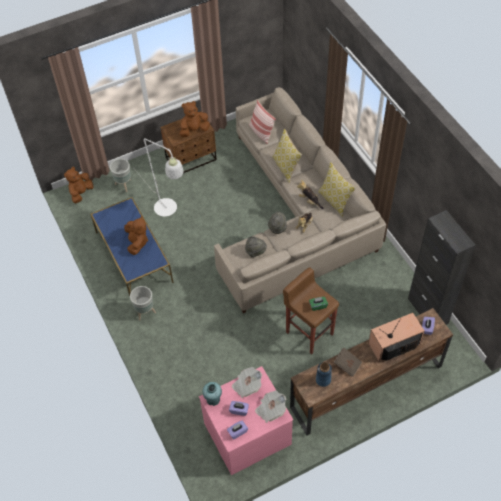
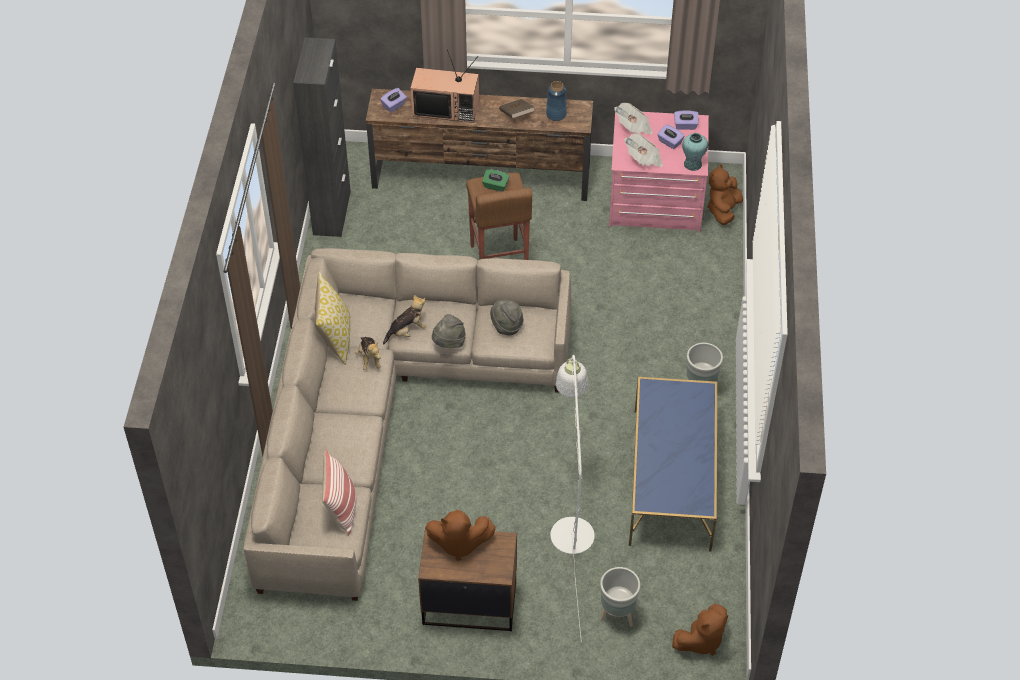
camera: 150 degrees left, 5 degrees down
(137, 242) = (667, 431): brown plush toy -> brown plush toy (723, 210)
(286, 167) = (356, 427): pillow -> none

